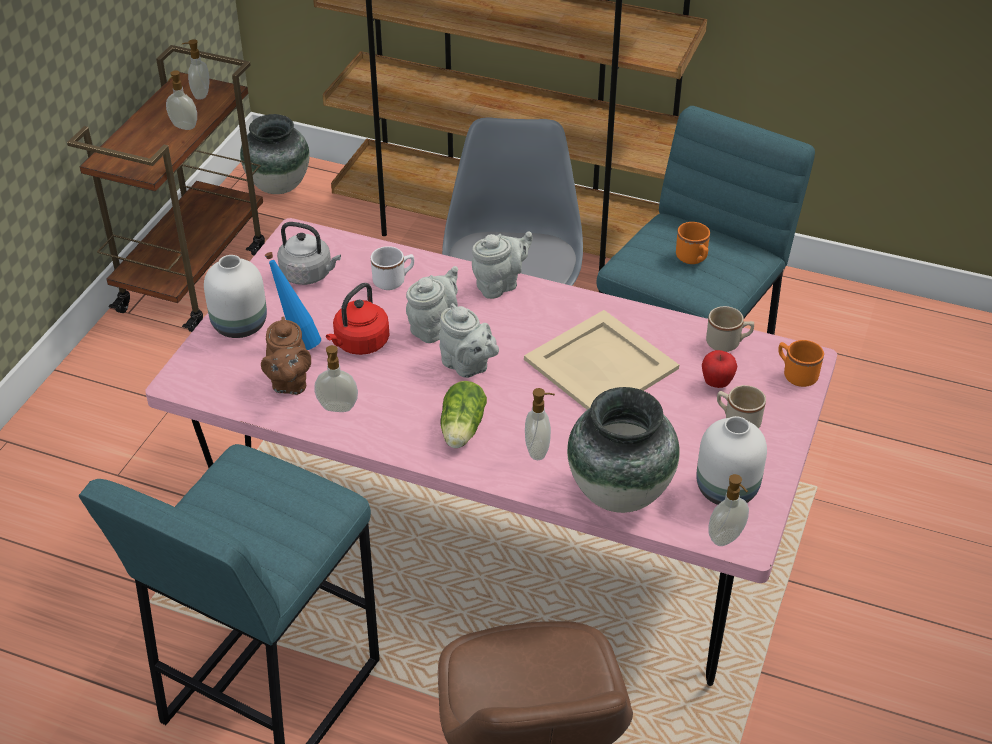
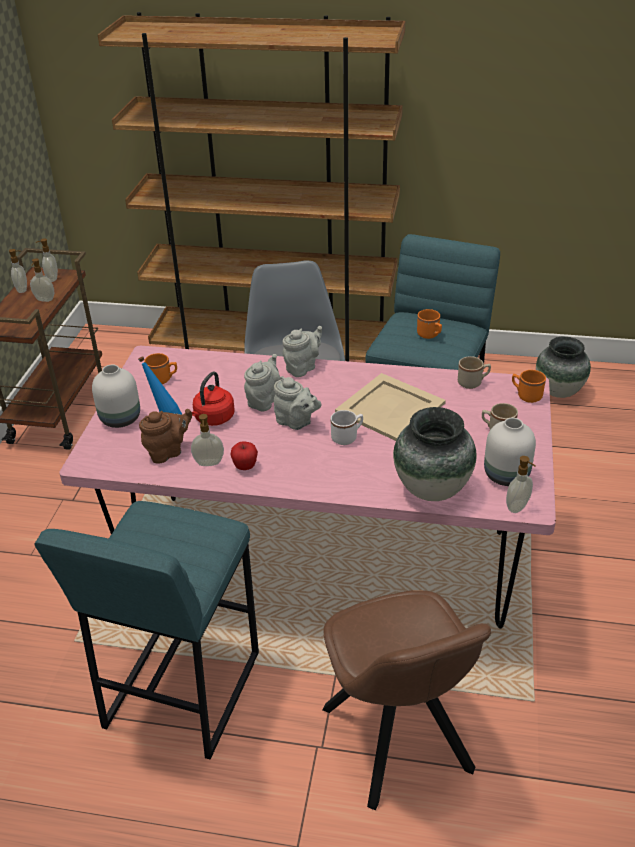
camera: 10 degrees left, 5 degrees down
(279, 186) = (108, 347): vase -> vase (558, 391)
(289, 383) = (168, 452): brown teapot -> brown teapot turned 105 degrees counterclockwise
(309, 274) = (163, 379): grey kettle -> orange mug
(394, 281) = (226, 375): white mug -> white mug (347, 437)
(461, 430) = (305, 465): lettuce -> none
(538, 450) = (364, 470): soap dispenser -> soap dispenser (23, 289)
(716, 383) = (474, 408): apple -> apple (245, 467)

